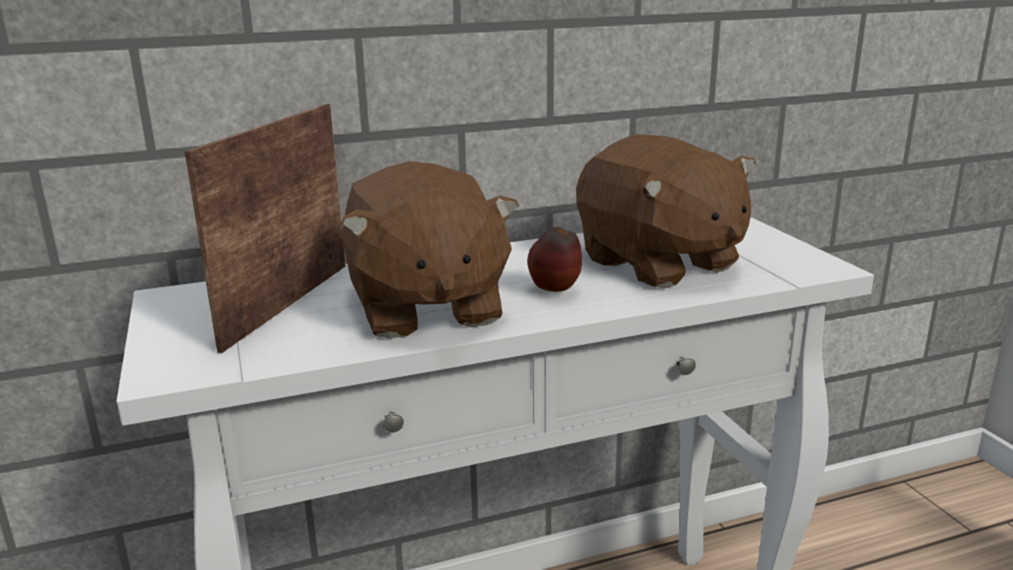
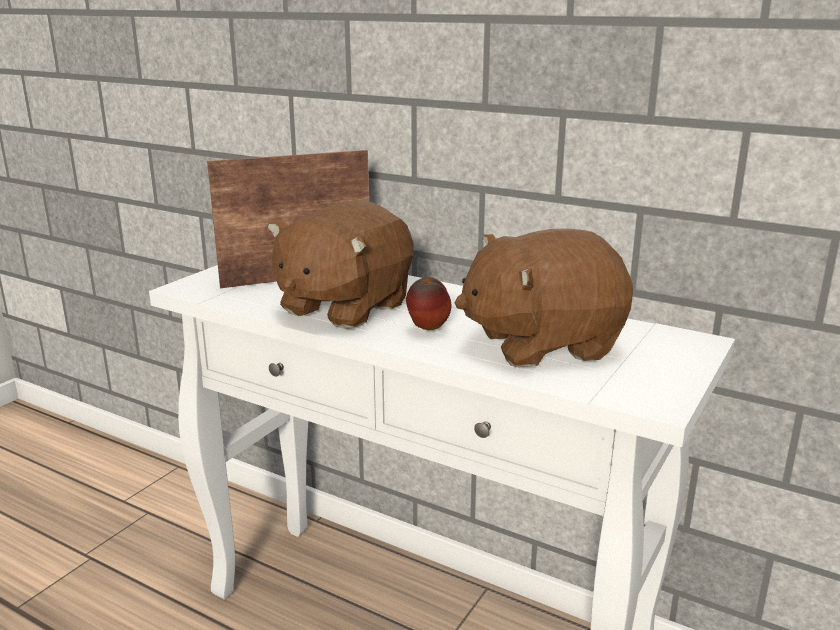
camera: 50 degrees right, 0 degrees up
(658, 264) = (541, 343): brown plush toy -> brown plush toy turned 60 degrees clockwise

